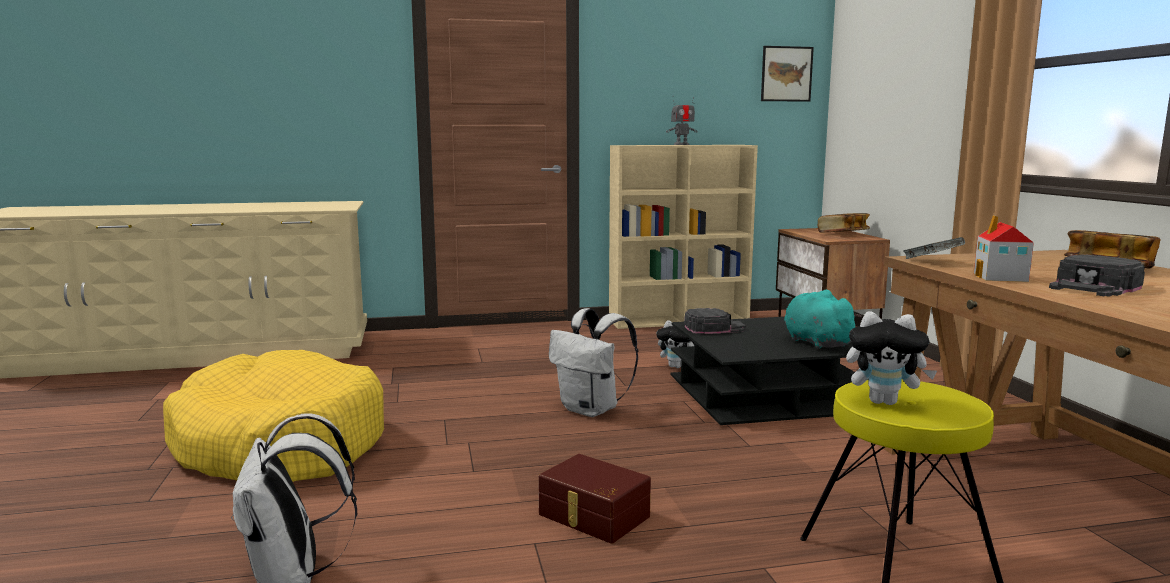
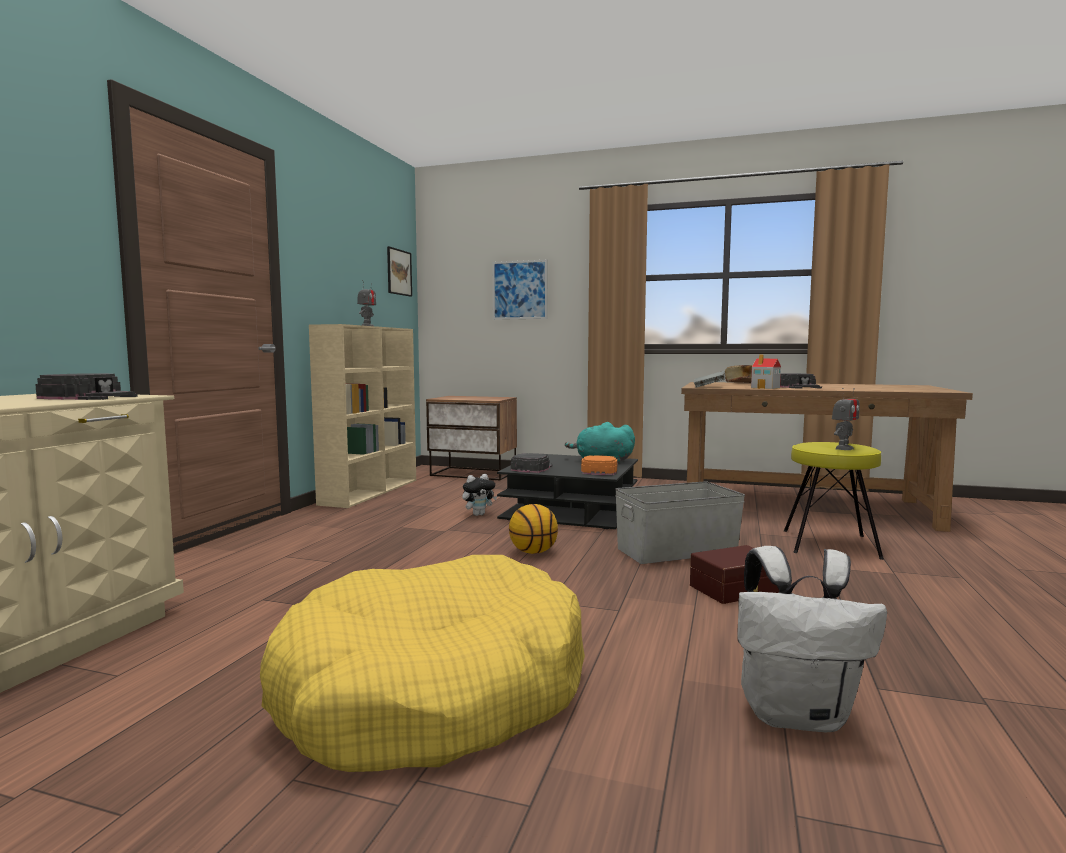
camera: 60 degrees left, 5 degrees down
(321, 207) = (89, 397): none -> black cap
(592, 410) = (533, 552): white backpack -> basketball
(695, 468) = (678, 550): none -> grey storage box
(757, 349) = (599, 470): none -> orange cap
(843, 233) = (477, 397): book -> none
(884, 402) = (843, 448): plush toy -> toy robot
(911, 88) = (519, 290): none -> picture

